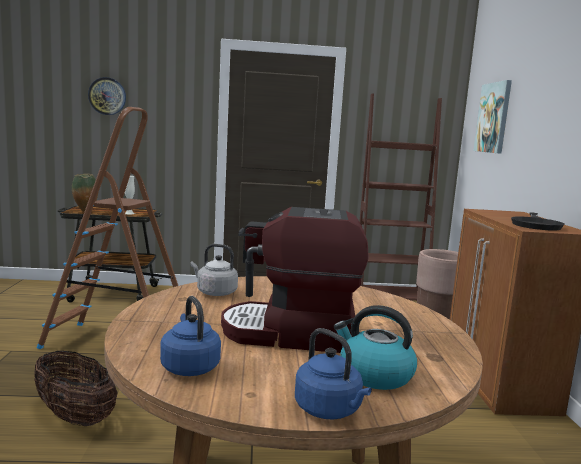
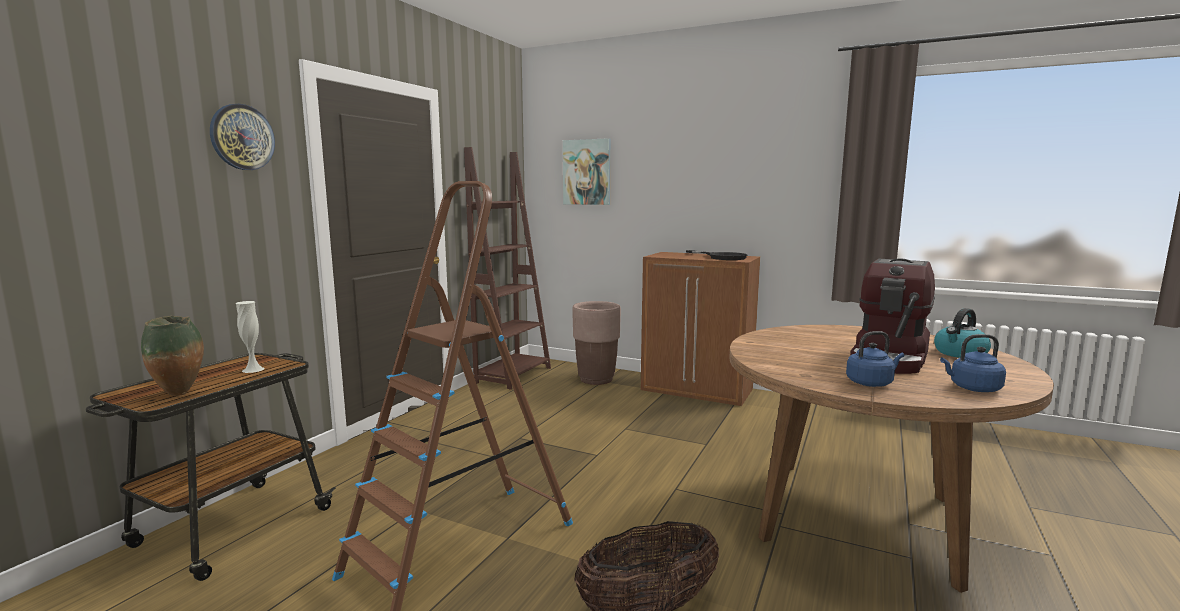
camera: 60 degrees left, 0 degrees up
(107, 96) = (107, 152): wall clock -> wall clock (242, 137)
(214, 292) = (785, 364): grey kettle -> none
(330, 410) = (1020, 368): blue kettle -> blue kettle (871, 383)

